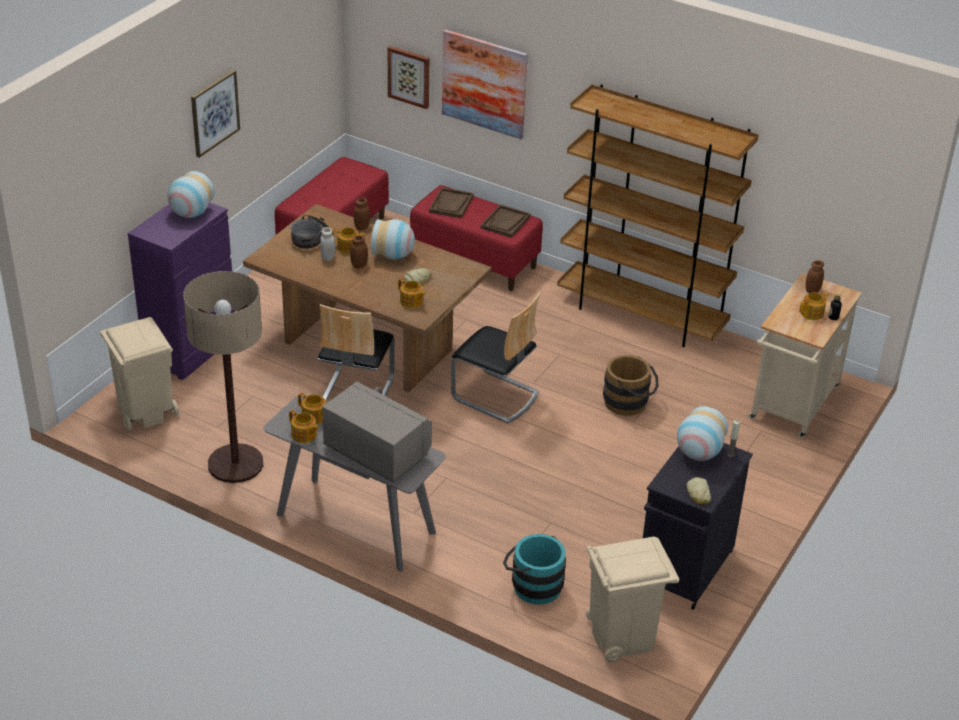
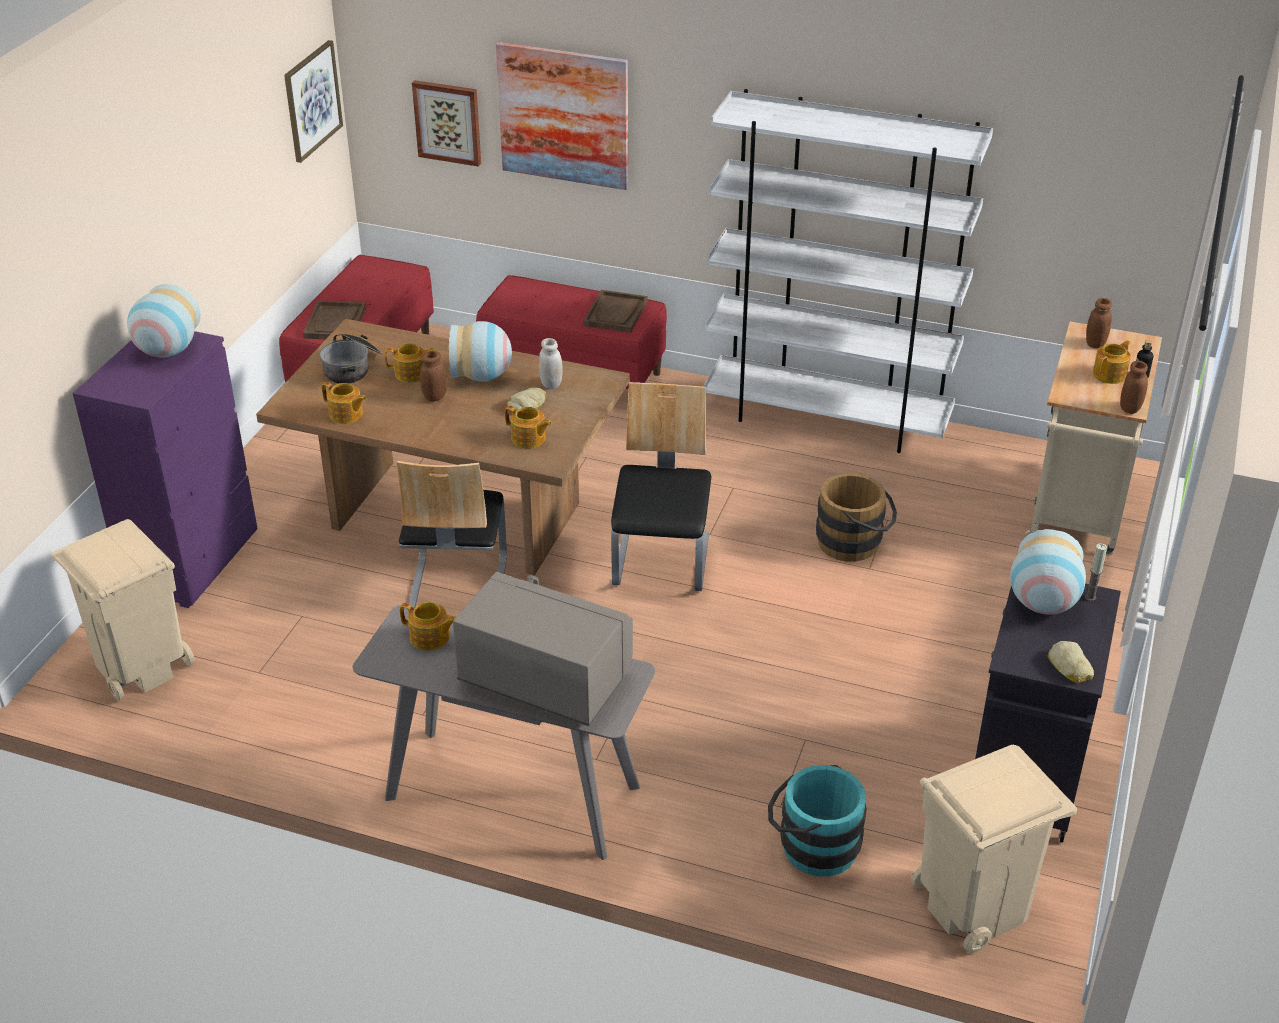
camera: 10 degrees left, 0 degrees up
(214, 113) = (178, 195): picture -> picture (312, 100)
(235, 464) = (301, 727): floor lamp -> none
(304, 435) = (422, 670): teapot -> teapot (346, 414)
(327, 257) = (384, 392): white jar -> white jar (551, 384)
(362, 227) = (423, 342): brown jar -> brown jar (1130, 408)
(451, 204) = (532, 299): brown tray -> brown tray (335, 323)
(495, 396) = (662, 561): chair -> chair turned 105 degrees counterclockwise
(641, 316) = (827, 419): brown bookcase -> white bookcase

